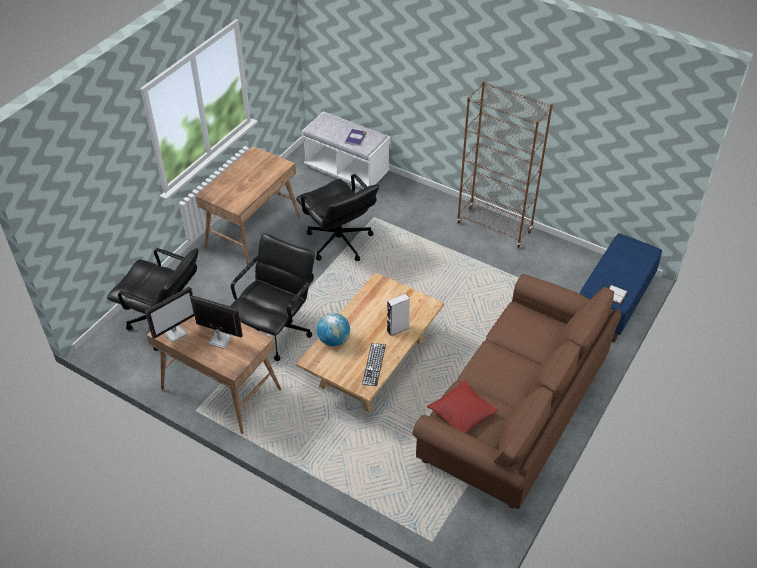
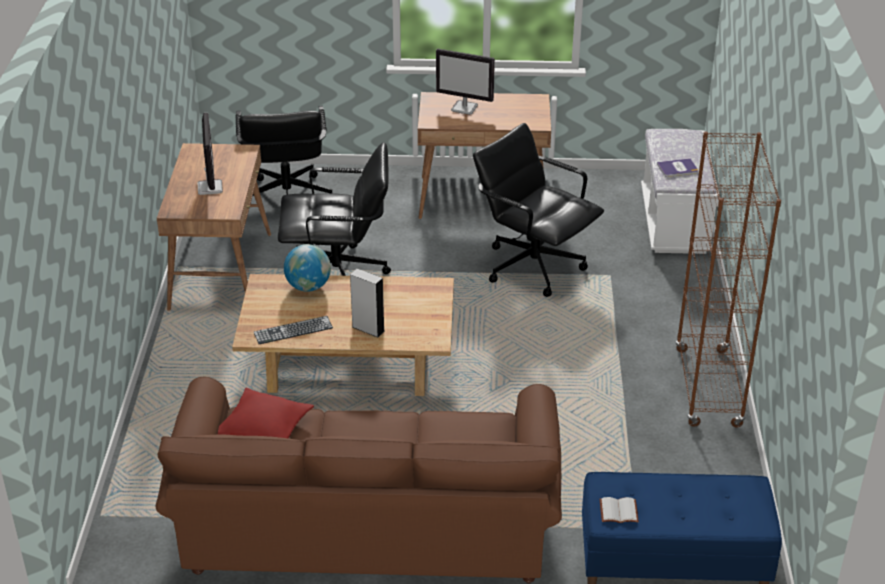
camera: 60 degrees right, 10 degrees down
(175, 332) = (198, 158): monitor -> monitor (465, 108)
(339, 242) = (533, 266): black office chair -> black office chair turned 105 degrees clockwise

